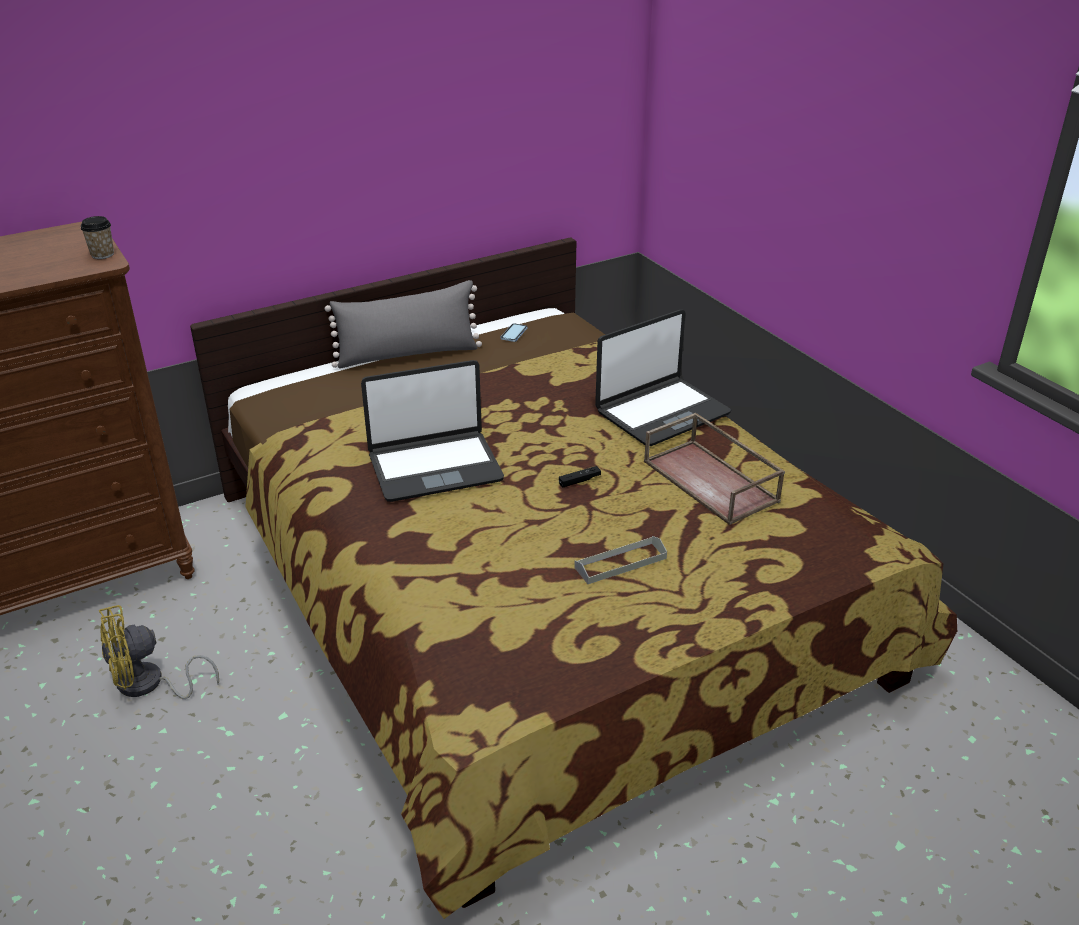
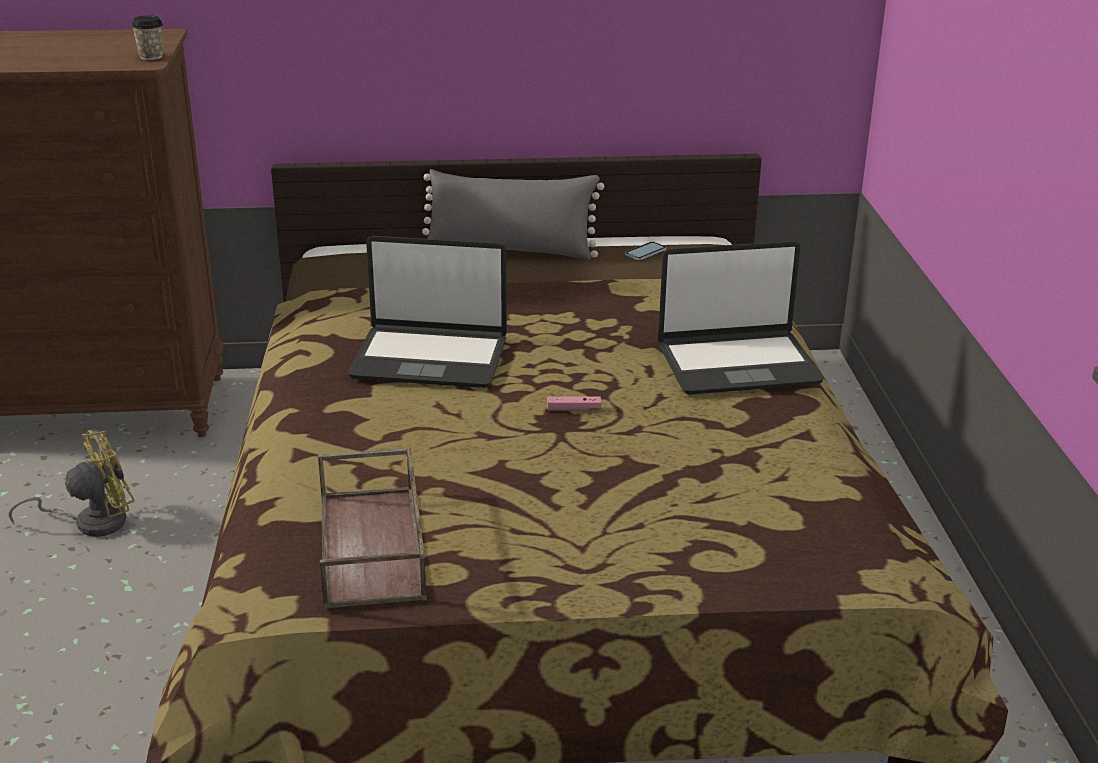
camera: 25 degrees right, 5 degrees down
(149, 685) = (91, 522): yellow fan -> yellow fan turned 150 degrees clockwise
(579, 481) = (574, 409): black game controller -> pink game controller
(620, 563) = (542, 500): grey tray -> none
(712, 481) = (731, 448): brown tray -> brown tray (373, 547)

